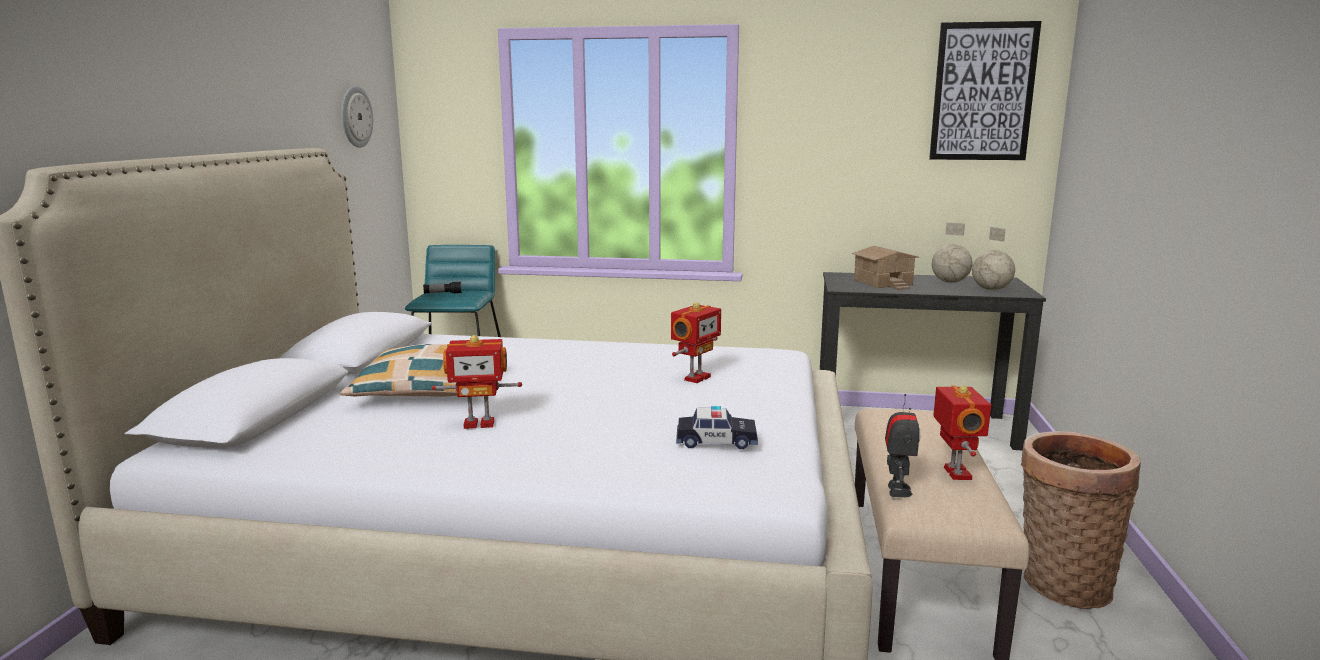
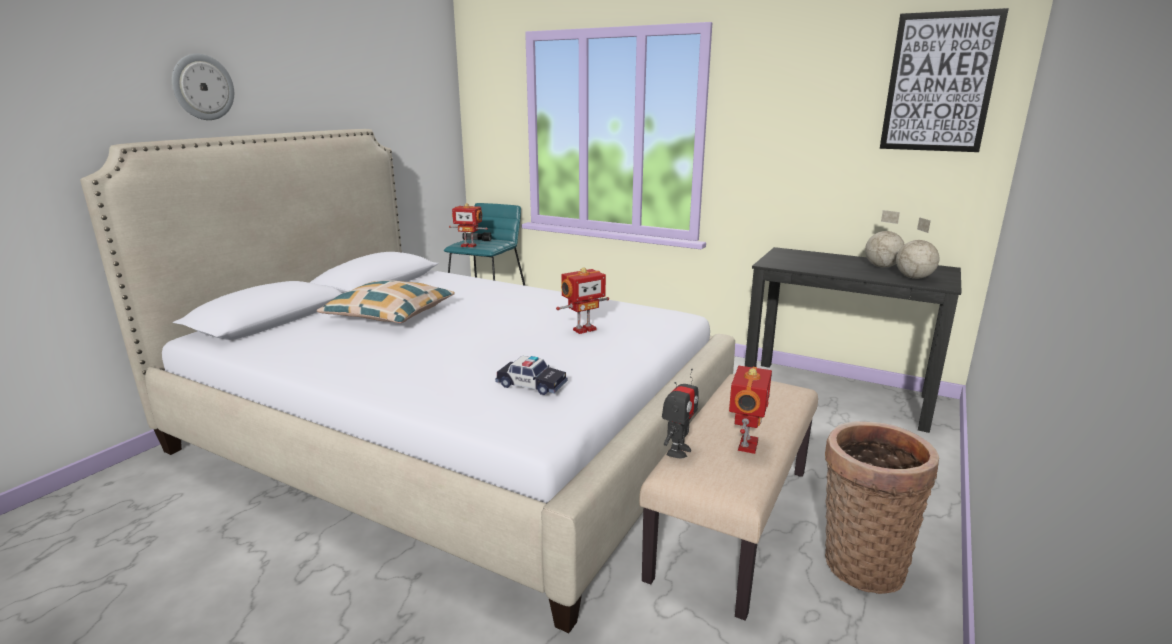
camera: 20 degrees right, 5 degrees up
(355, 117) = (414, 104): wall clock -> wall clock (202, 87)
(479, 423) = (389, 345): toy robot -> toy robot (469, 245)
(883, 282) = (816, 261): toy house -> none

